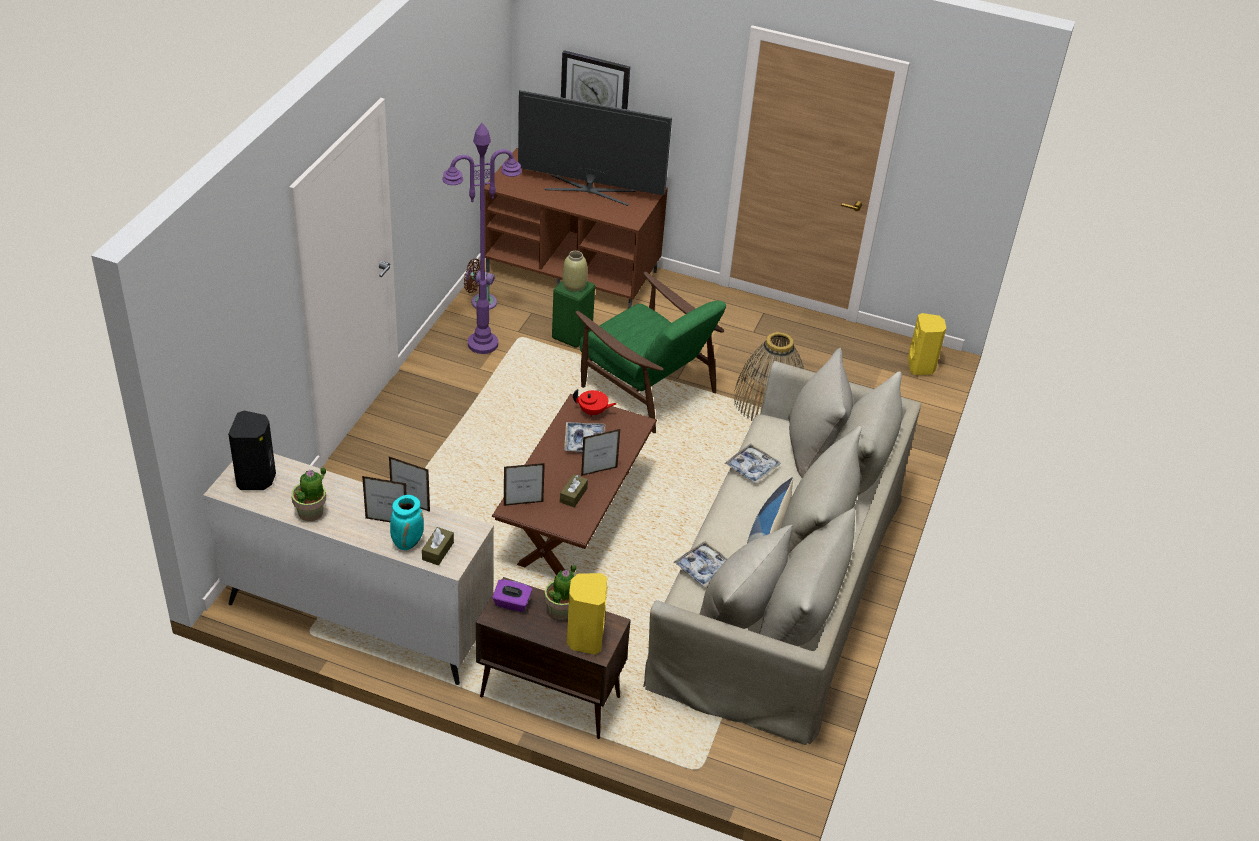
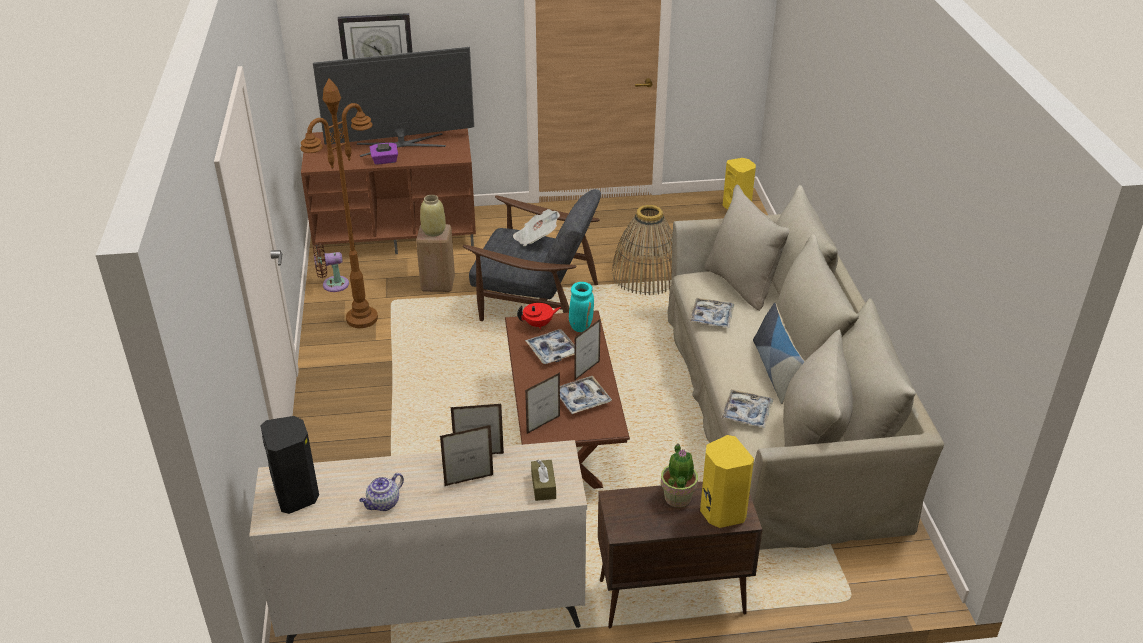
camera: 25 degrees left, 5 degrees down
(311, 512) = (383, 504): potted plant -> teapot
(407, 542) = (506, 490): turquoise vase -> turquoise vase (580, 326)
(483, 344) = (362, 318): purple floor lamp -> brown floor lamp
(512, 603) = (628, 511): purple tissue box -> purple tissue box (385, 161)
(573, 335) = (439, 283): green stool -> beige stool
(573, 495) = (582, 399): brown tissue box -> tray
(646, 386) = (535, 301): green armchair -> grey armchair
(662, 327) = (536, 238): none -> newspaper

